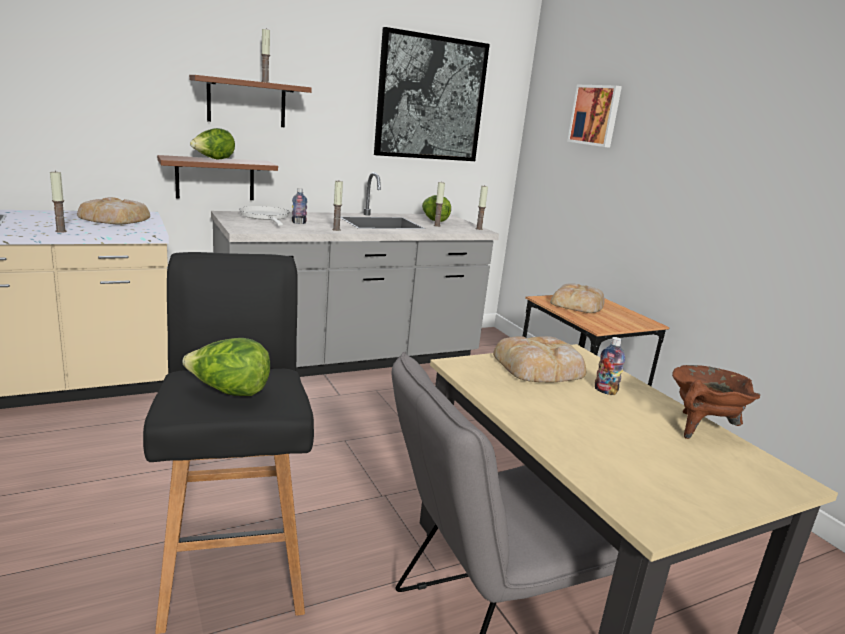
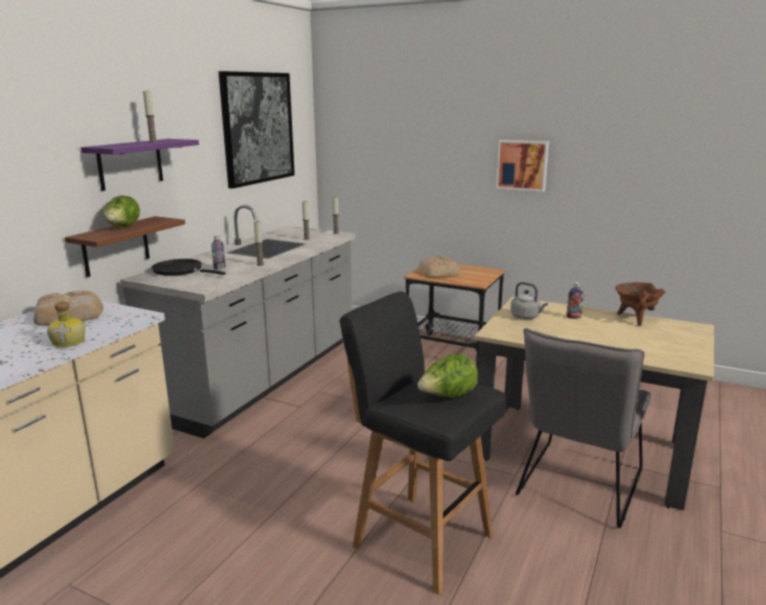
camera: 35 degrees left, 0 degrees up
(61, 231) = (69, 341): candle -> bottle
(246, 102) = (130, 164): brown shelf -> purple shelf
(265, 217) = (181, 271): white frying pan -> black frying pan
(434, 220) = (292, 235): lettuce -> none
(540, 367) = (526, 317): bread -> grey kettle
(595, 115) = (396, 125): picture -> picture (522, 165)

